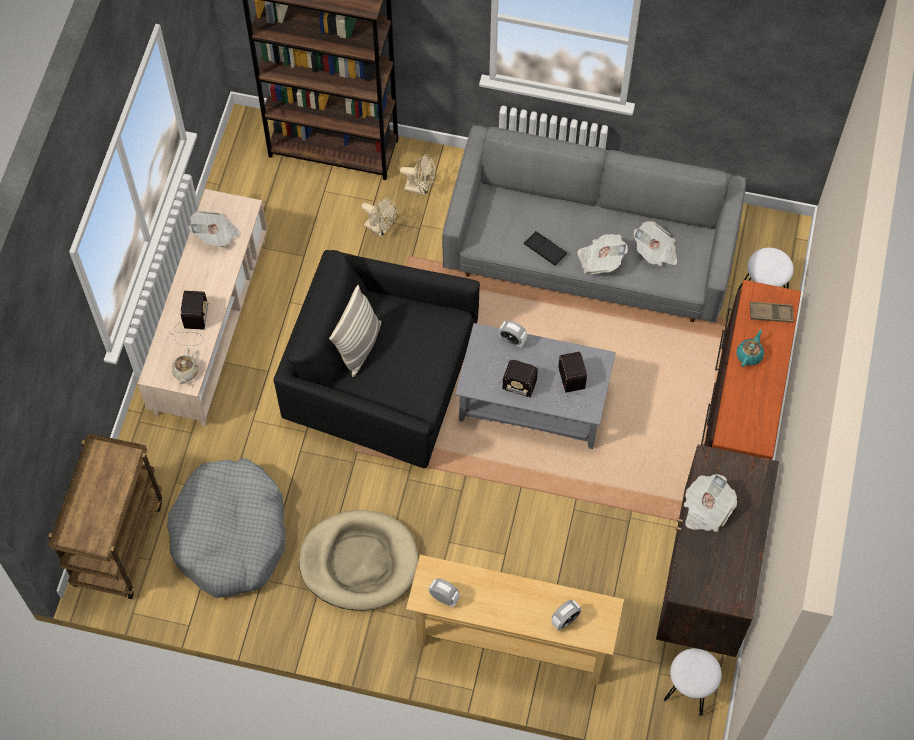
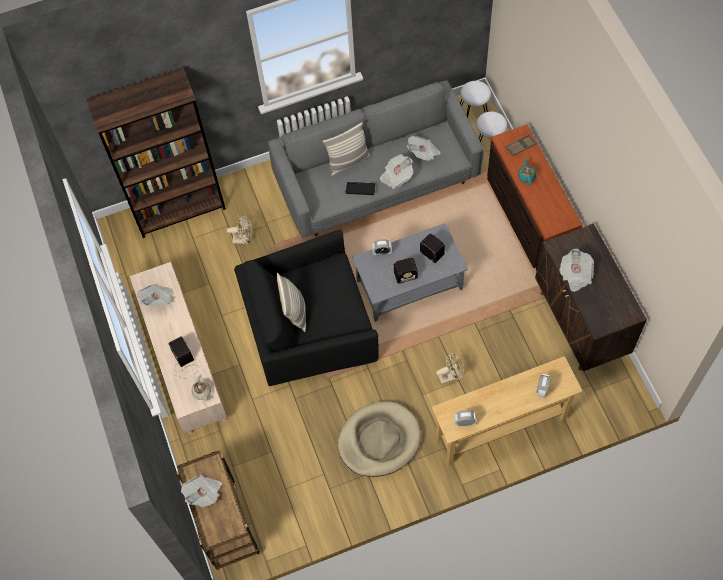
camera: 30 degrees left, 0 degrees up
(96, 483) = (204, 493): none -> newspaper
(230, 535) = (290, 475): grey dog bed -> none
(420, 188) = (250, 201): beige fan -> beige fan (450, 376)
(556, 208) = (348, 162): none -> pillow
(689, 690) = (617, 389): white stool -> white stool (474, 113)

